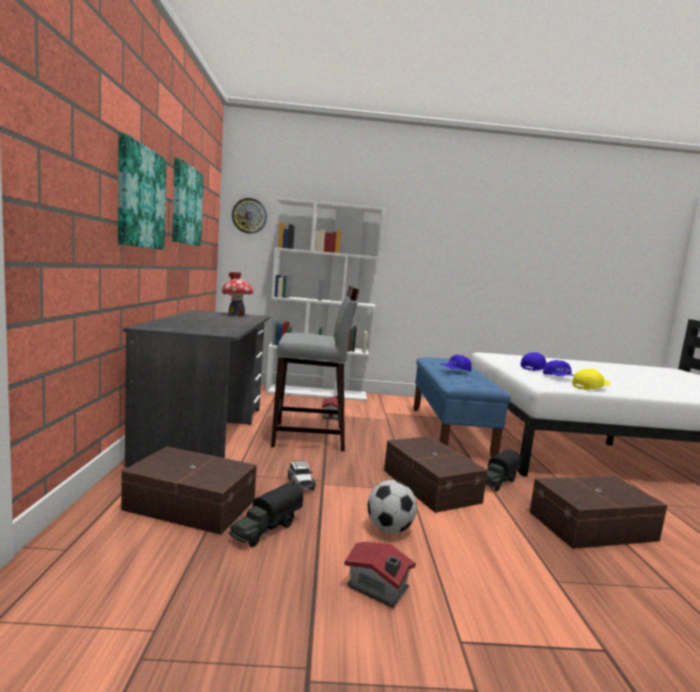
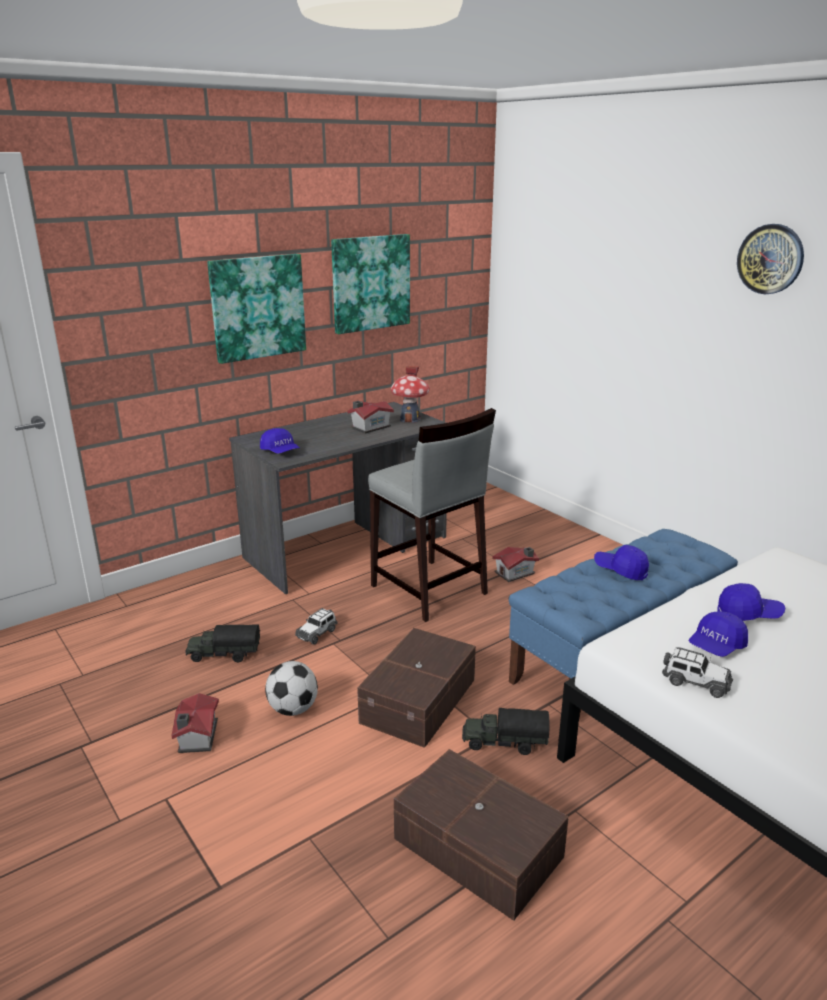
camera: 55 degrees right, 15 degrees up
(190, 504) = (223, 609): brown storage box -> none
(204, 331) = (280, 452): none -> blue cap
(223, 318) = (369, 427): none -> toy house
(249, 216) = (518, 263): wall clock -> wall clock (770, 259)
(317, 393) = (571, 534): white bookcase -> none
(590, 387) = (695, 682): yellow cap -> toy car

